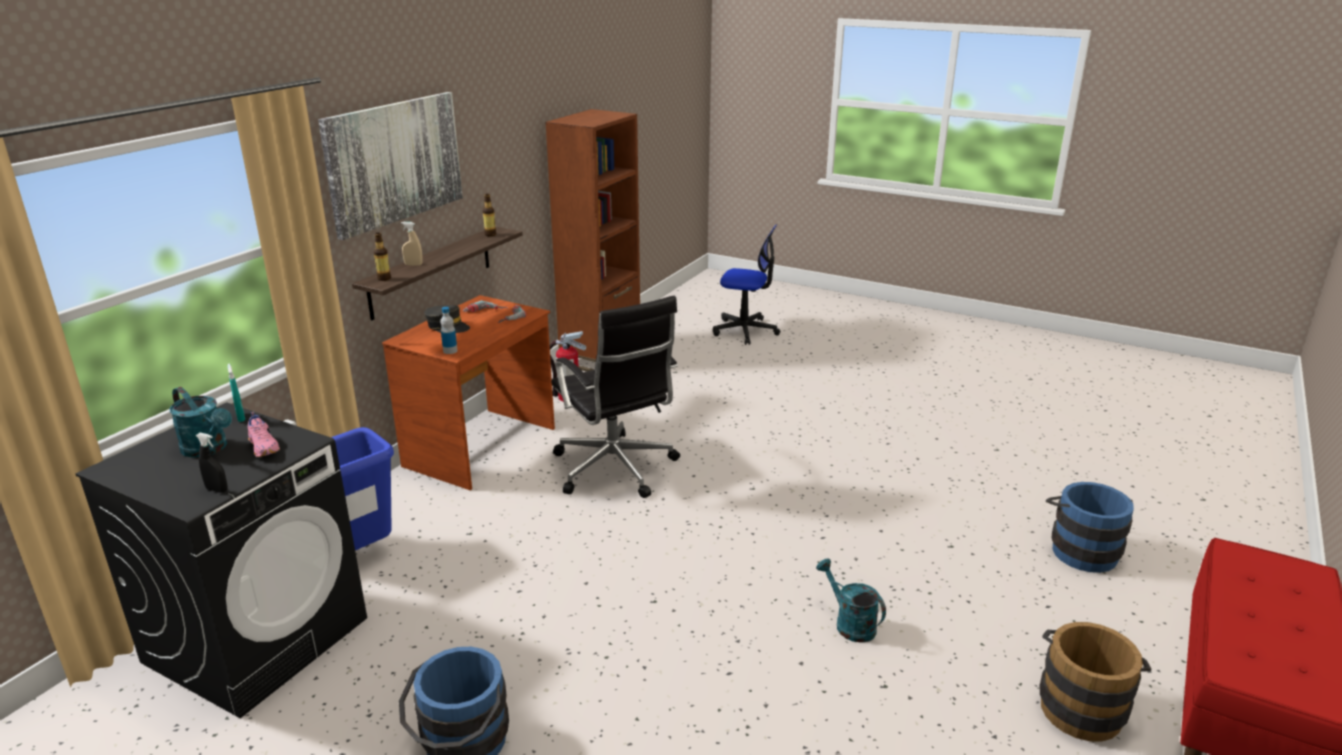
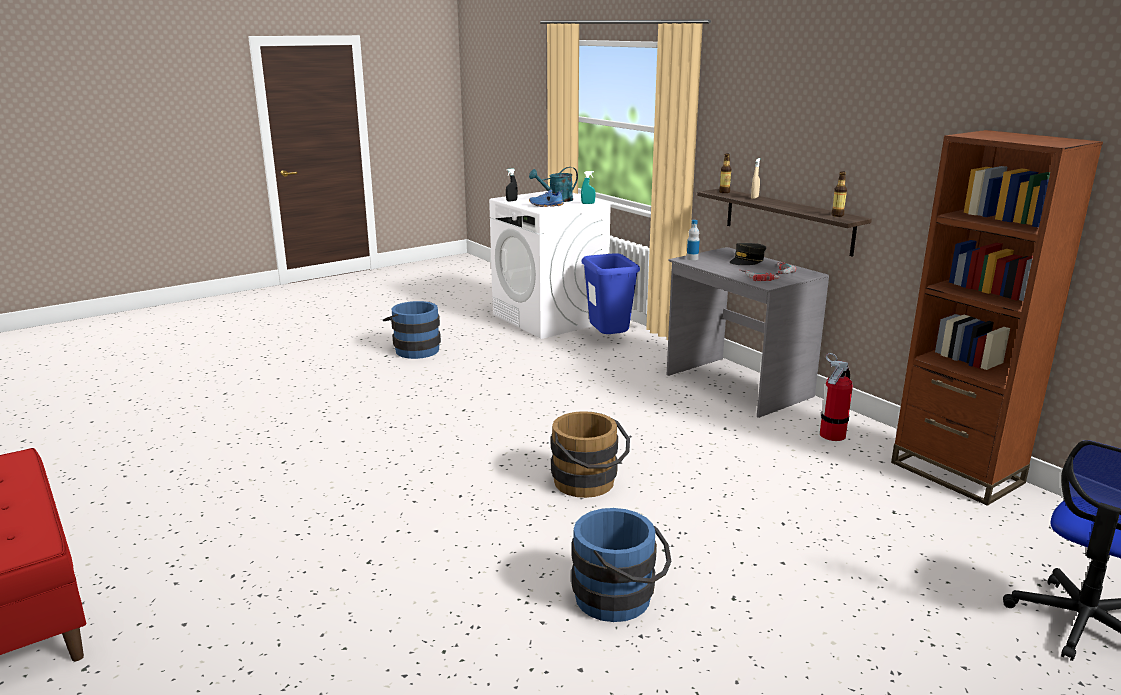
camera: 115 degrees right, 5 degrees down
(258, 639) = (550, 319): black washing machine -> white washing machine
(264, 447) = (546, 205): pink shoe -> blue shoe
(394, 162) = (776, 107): picture -> none
(481, 447) = (736, 386): brown desk -> grey desk
(615, 469) = (659, 430): black office chair -> none
(849, 624) = (350, 470): turquoise watering can -> none
(1081, 549) = (255, 654): blue bucket -> blue bucket (620, 598)
(1081, 705) = (147, 531): brown bucket -> brown bucket (588, 484)

